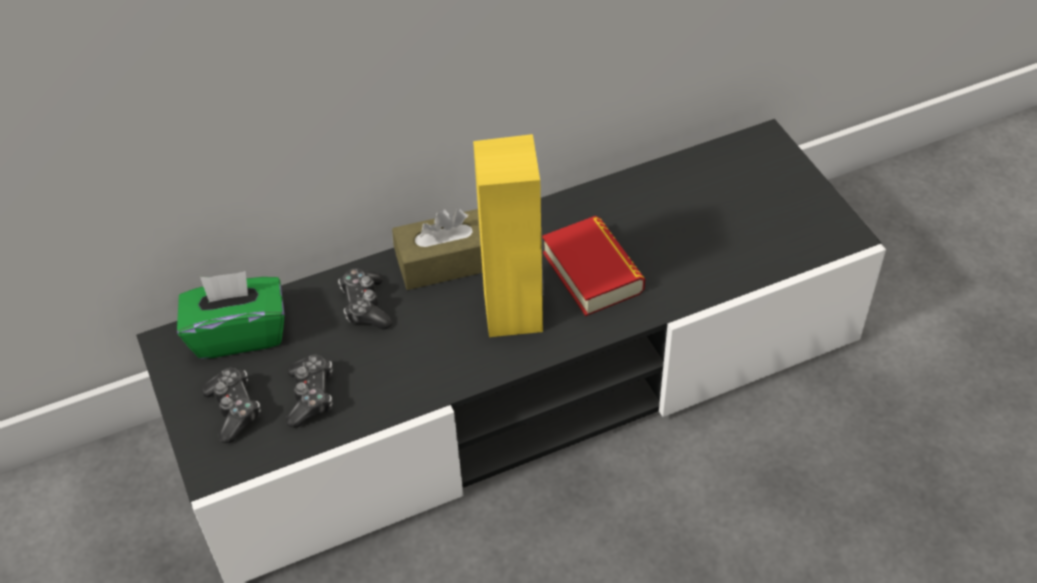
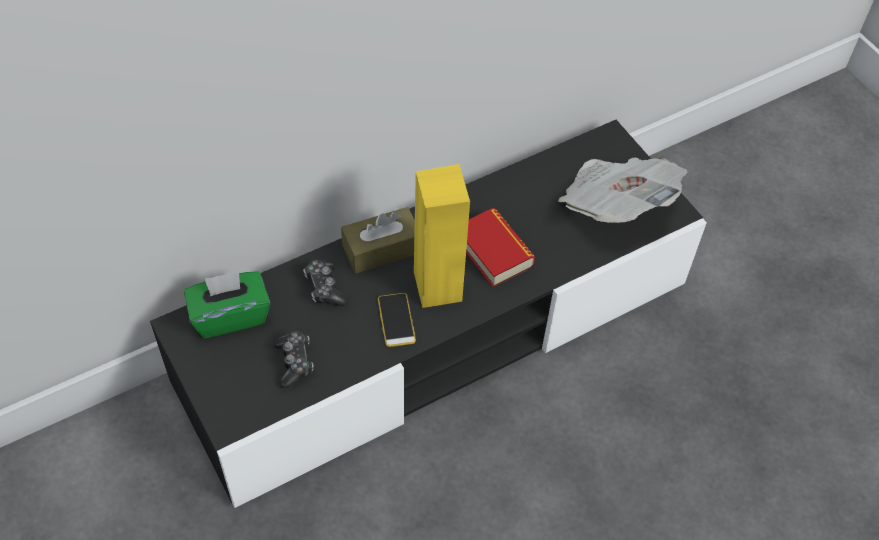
camera: 10 degrees left, 5 degrees up
(234, 409) = (237, 377): game controller -> none
(452, 350) = (396, 320): none -> phone
(763, 222) = (615, 205): none -> newspaper

